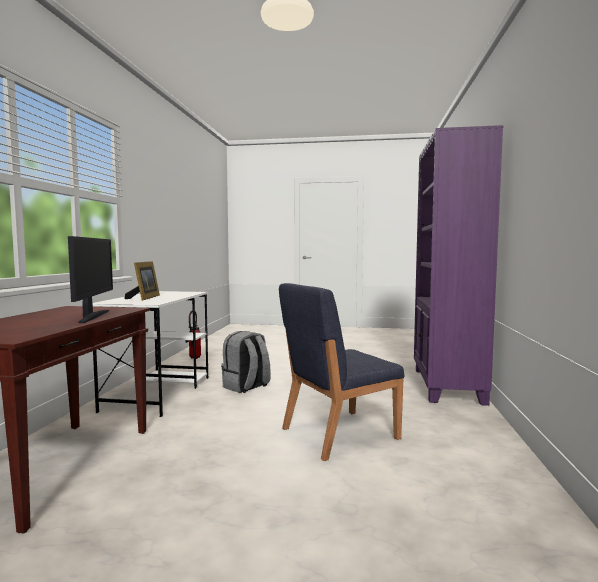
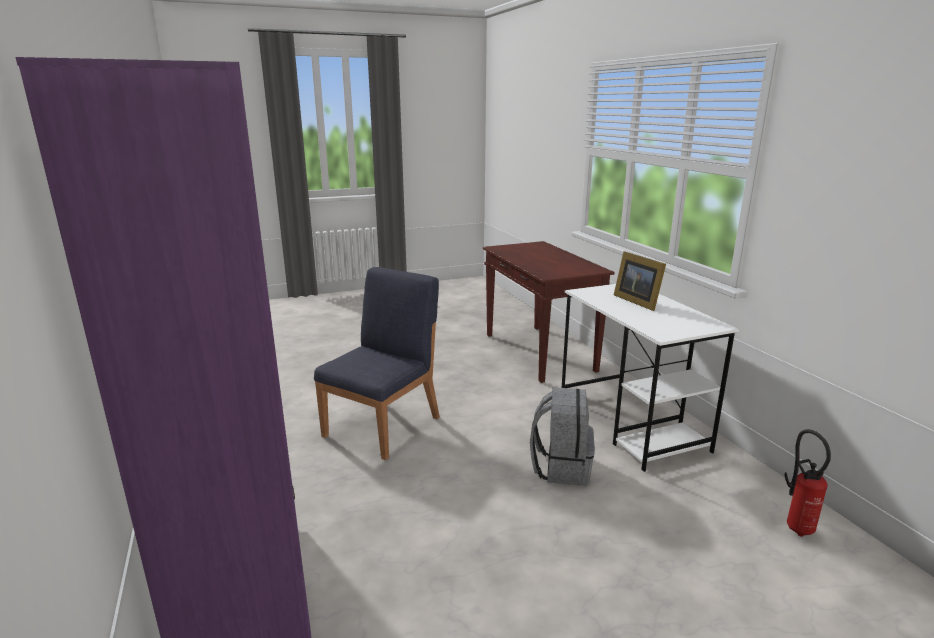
camera: 150 degrees right, 15 degrees up
(92, 316) = (531, 264): monitor -> none

